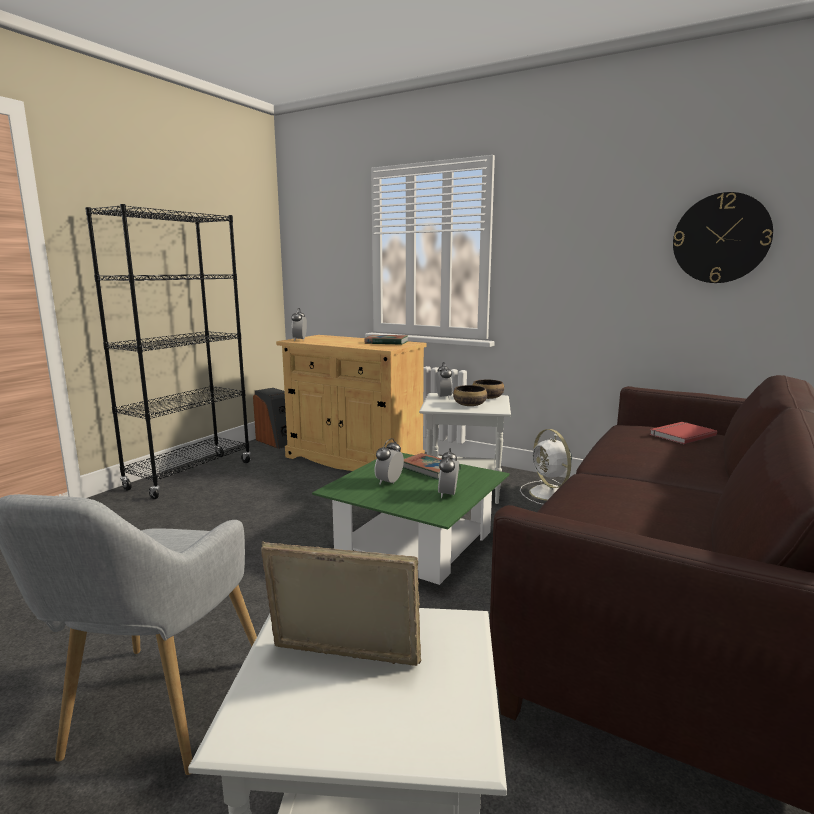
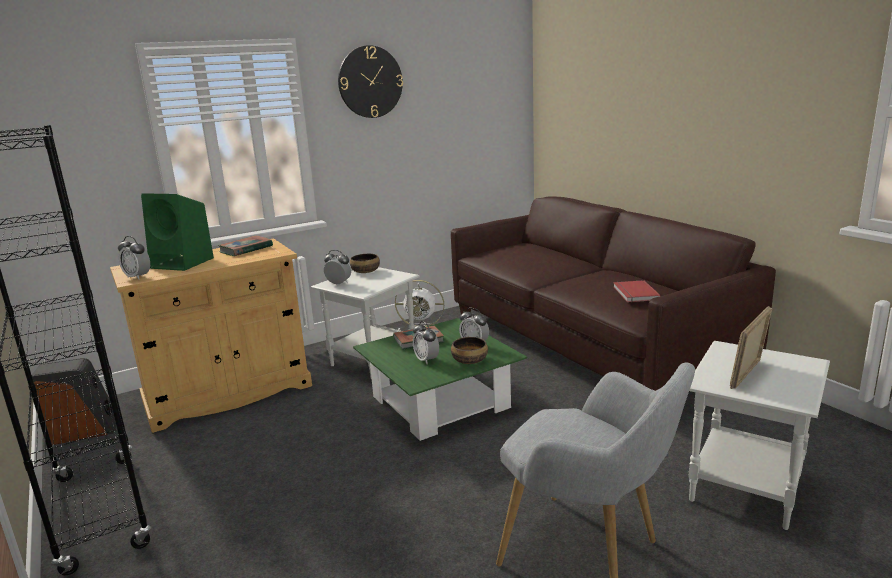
camera: 60 degrees left, 5 degrees up
(338, 340) = (183, 263): none -> green speaker
(470, 405) = (377, 280): bowl -> bowl (469, 360)
(680, 435) = (521, 249): red book -> red book (634, 293)
(721, 238) = (475, 110): wall clock -> wall clock (370, 82)

